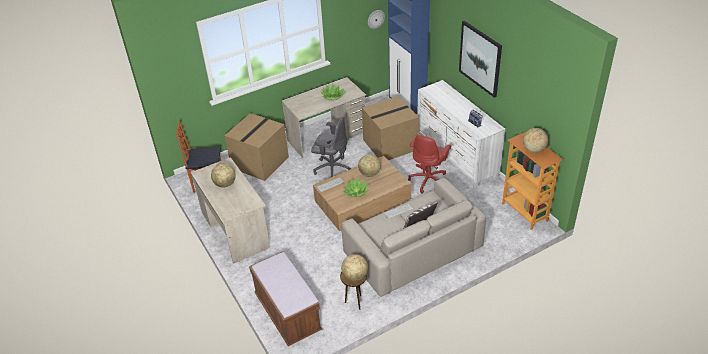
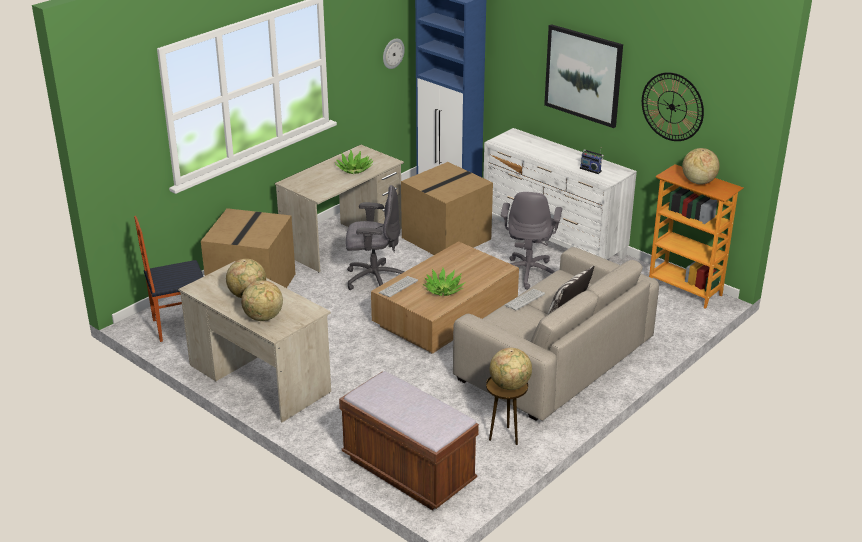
camera: 20 degrees left, 10 degrees down
(369, 174) = (451, 266): globe -> globe (263, 318)
(429, 180) = (528, 273): red office chair -> grey office chair
(527, 94) = (672, 107): none -> wall clock

